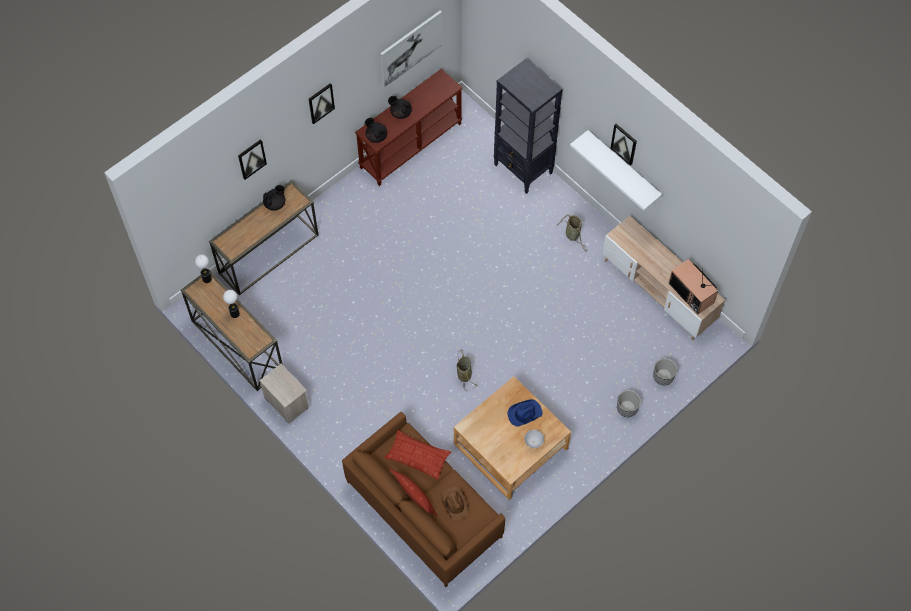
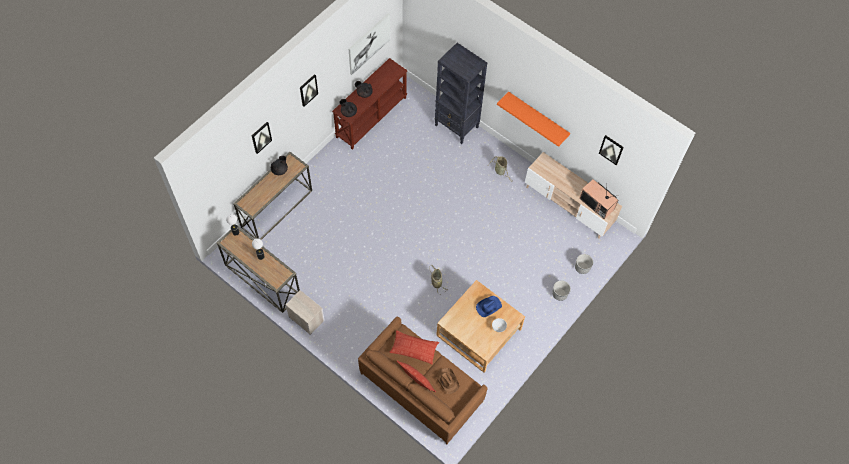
camera: 10 degrees left, 0 degrees up
(623, 167) = (538, 116): white shelf -> orange shelf
(624, 144) = (539, 98): picture -> picture (611, 149)

